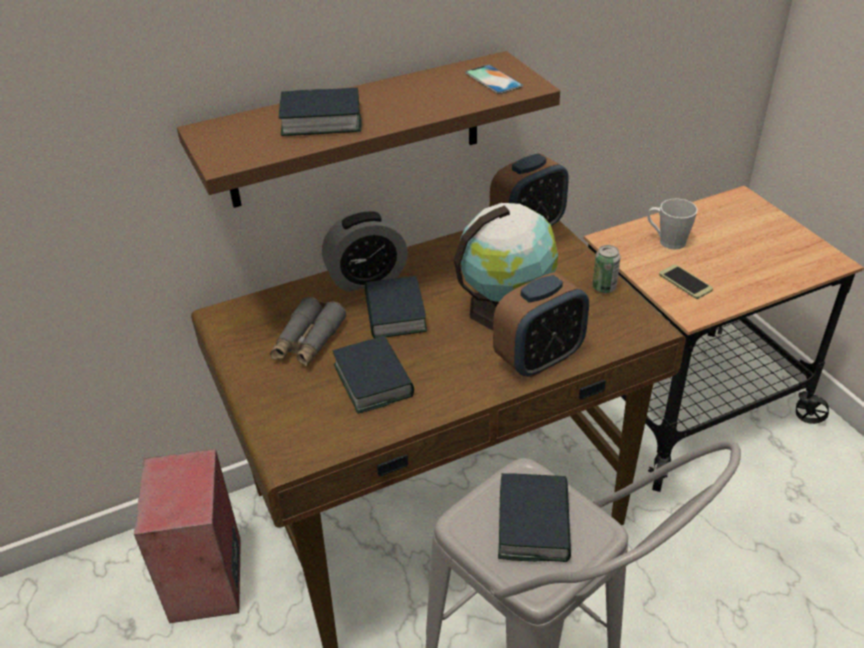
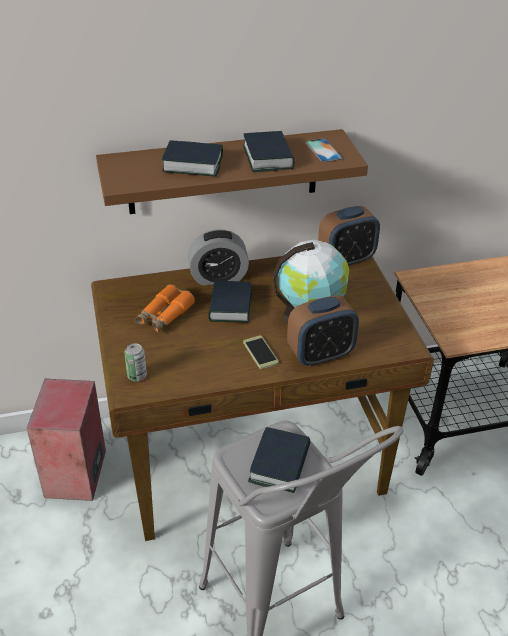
camera: 10 degrees right, 0 degrees up
(308, 341) = (164, 316): grey binoculars -> orange binoculars
(373, 380) = (200, 350): book -> book (268, 157)
(604, 287) = (386, 312): can -> can (137, 376)
(667, 241) = (457, 285): grey mug -> none
(685, 282) = (458, 319): phone -> phone (260, 352)

